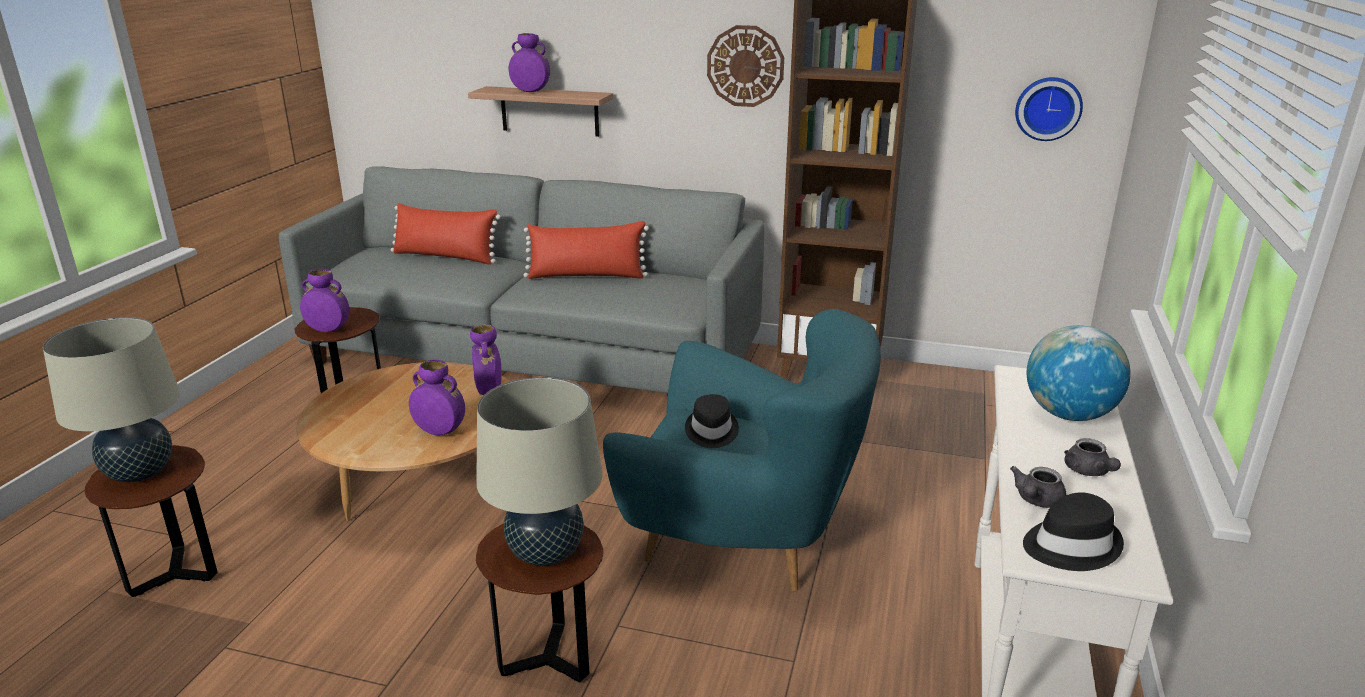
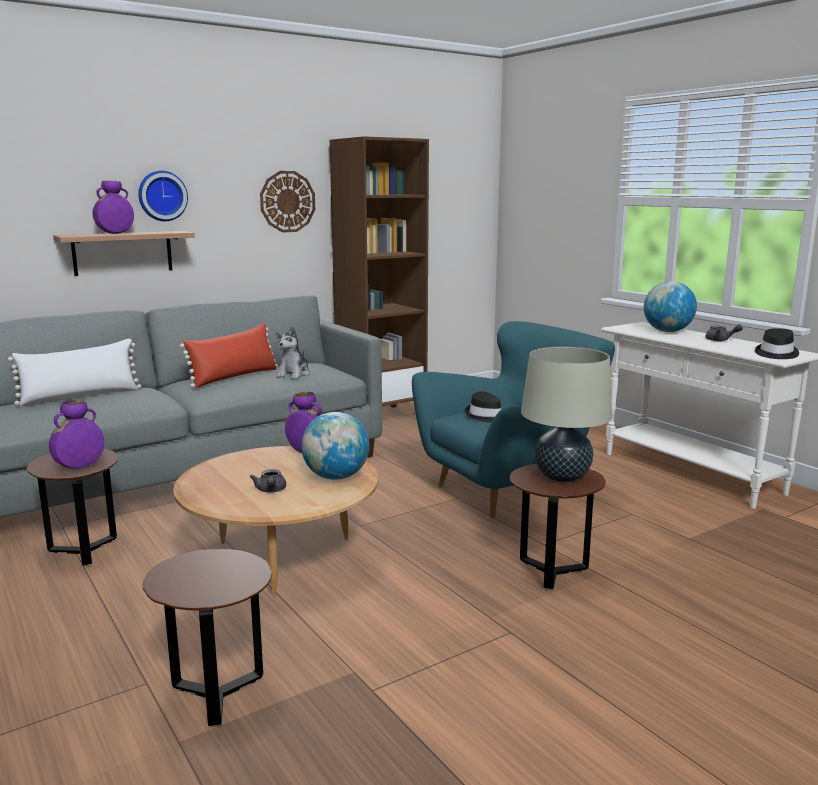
camera: 50 degrees left, 10 degrees down
(140, 473) = (201, 577): beige table lamp -> none
(439, 432) = (336, 477): purple vase -> globe
(445, 257) = (80, 396): red pillow -> white pillow
(636, 292) = (294, 374): none -> plush toy
(1036, 501) = (735, 349): grey teapot -> grey teapot (270, 491)
(1048, 108) = (461, 217): wall clock -> wall clock (162, 196)

